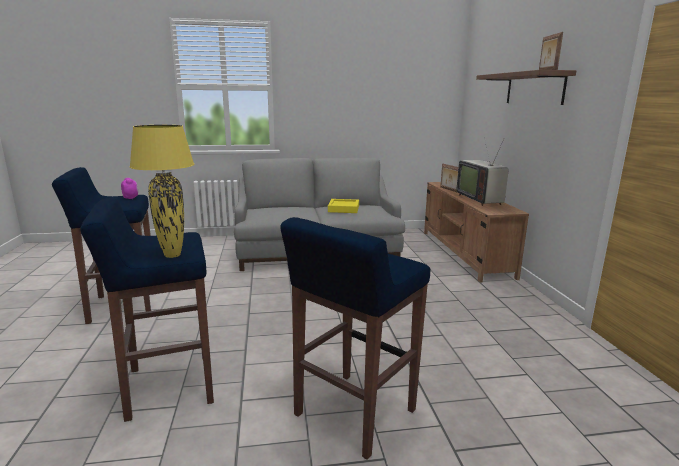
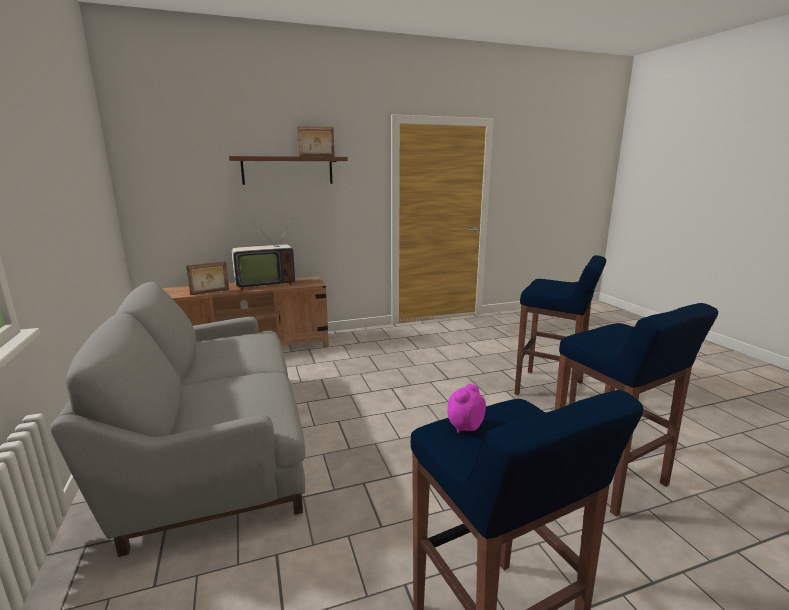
camera: 100 degrees left, 0 degrees up
(173, 255) = (631, 330): yellow table lamp -> none
(343, 209) = (238, 352): yellow tray -> none

